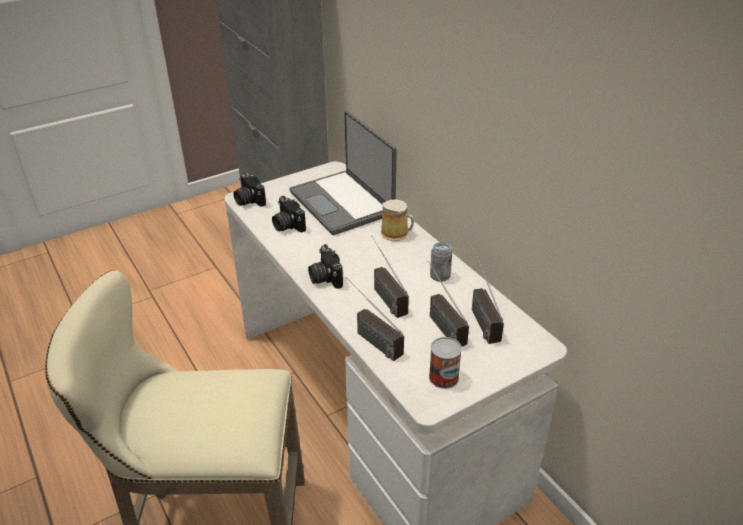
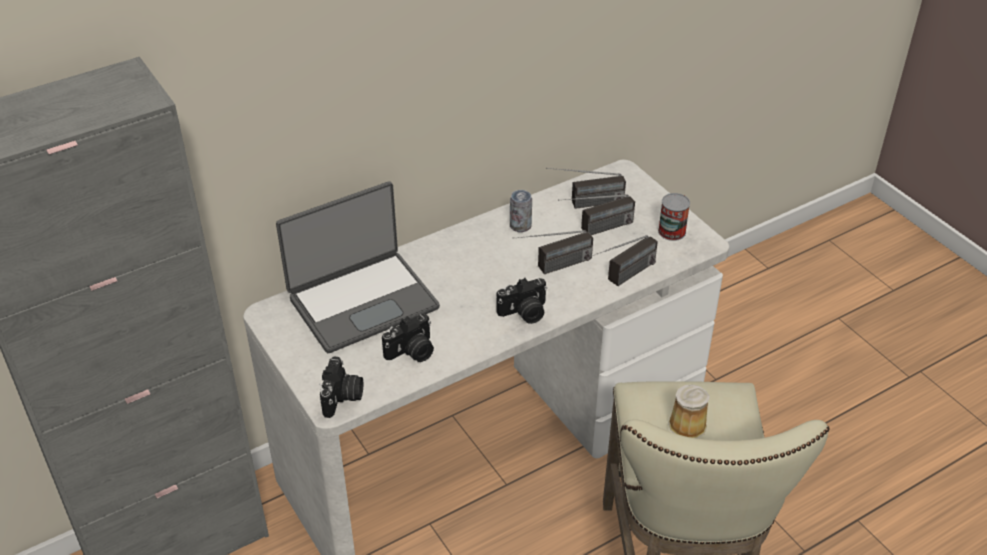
camera: 90 degrees left, 5 degrees up
(248, 200) = (342, 398): camera -> camera turned 45 degrees counterclockwise
(396, 233) = (438, 255): mug -> mug (687, 424)

